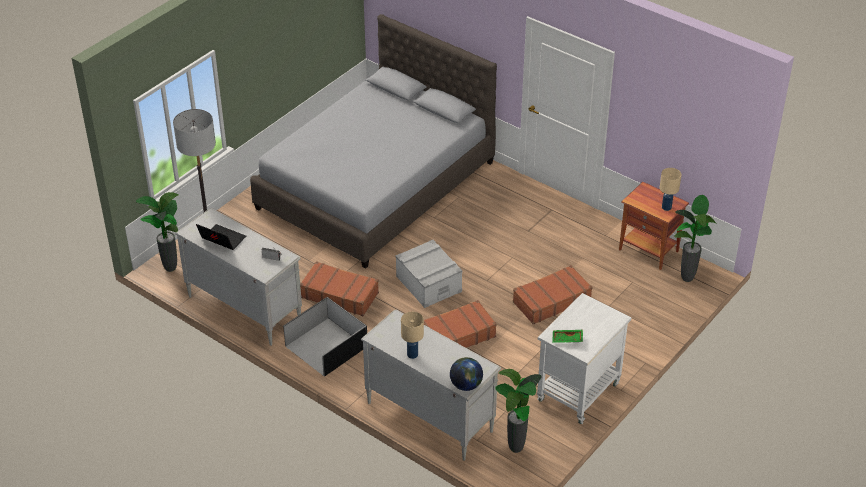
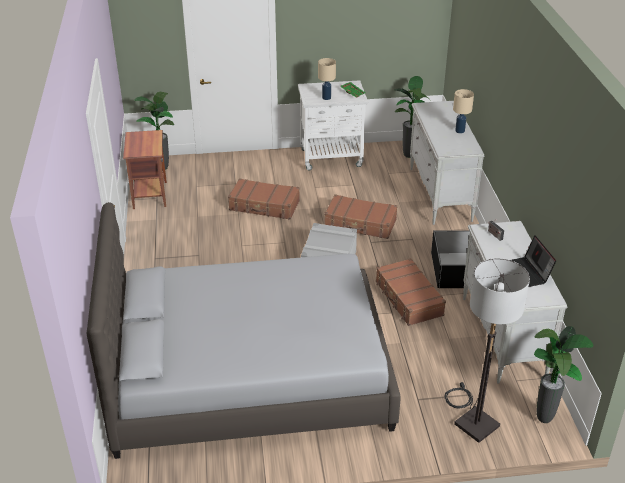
camera: 135 degrees left, 5 degrees down
(466, 385) = (446, 105): globe -> none
(666, 207) = (144, 136): beige table lamp -> beige table lamp (326, 97)

